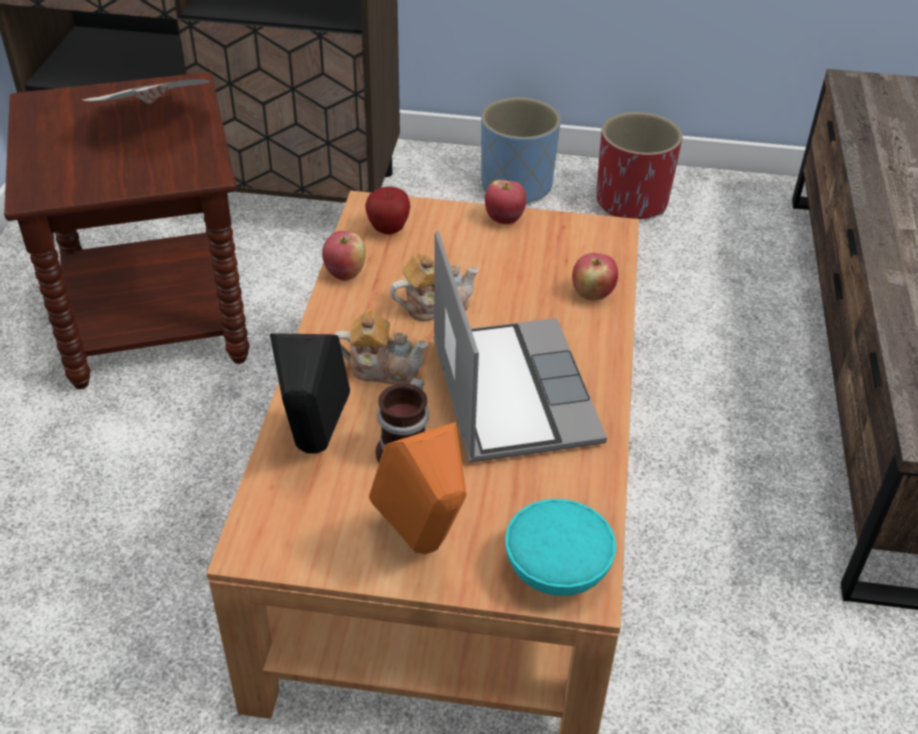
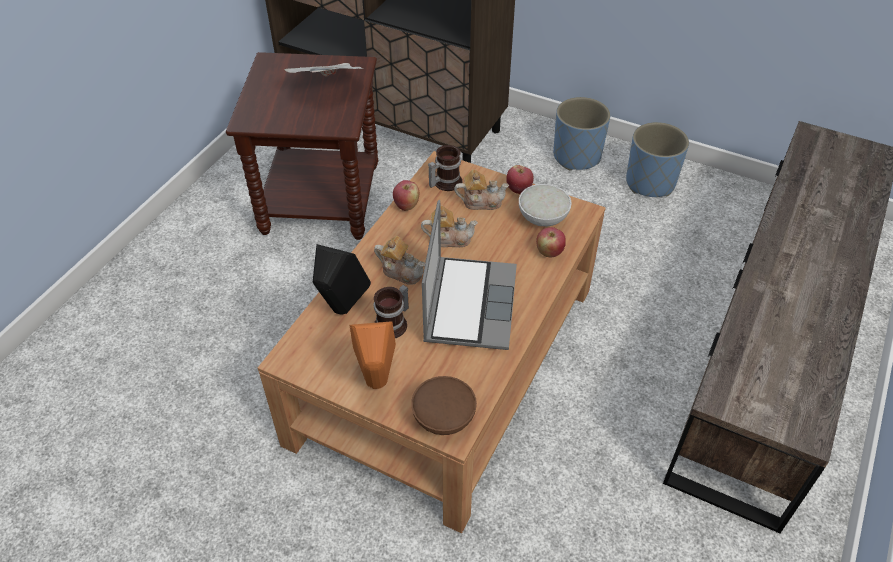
camera: 20 degrees right, 5 degrees up
(388, 229) = (444, 182): apple -> mug
(456, 245) = (481, 201): none -> teapot
(558, 249) = (543, 217): none -> white bowl
(558, 571) = (444, 418): turquoise bowl -> brown bowl
(631, 202) = (650, 183): red planter -> blue planter

